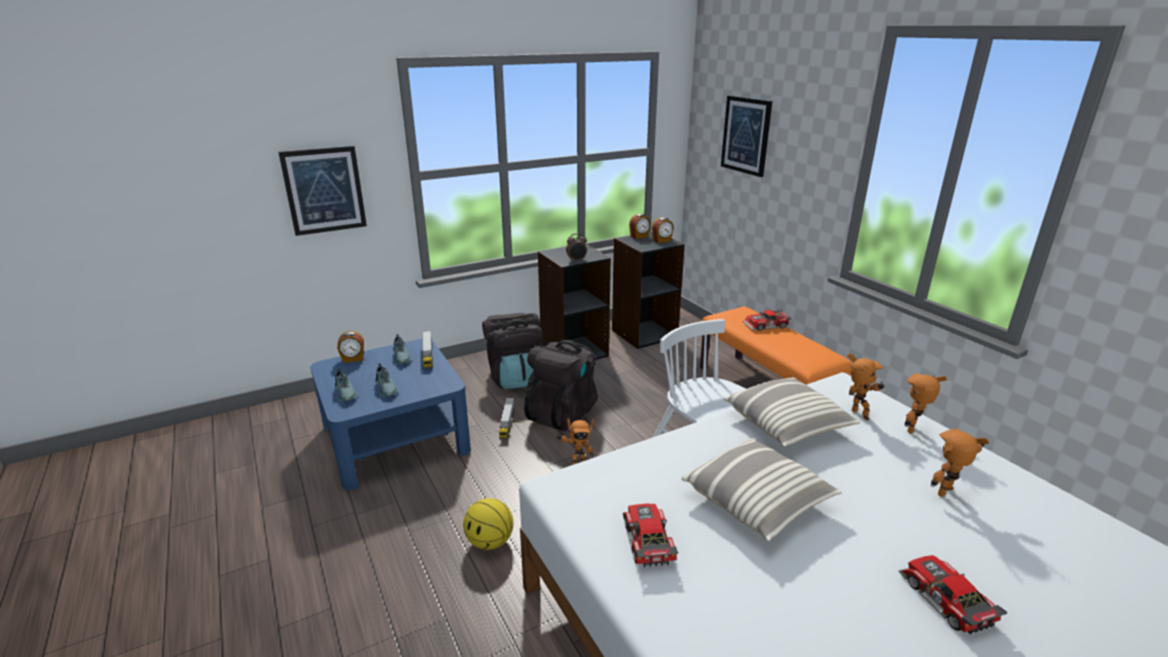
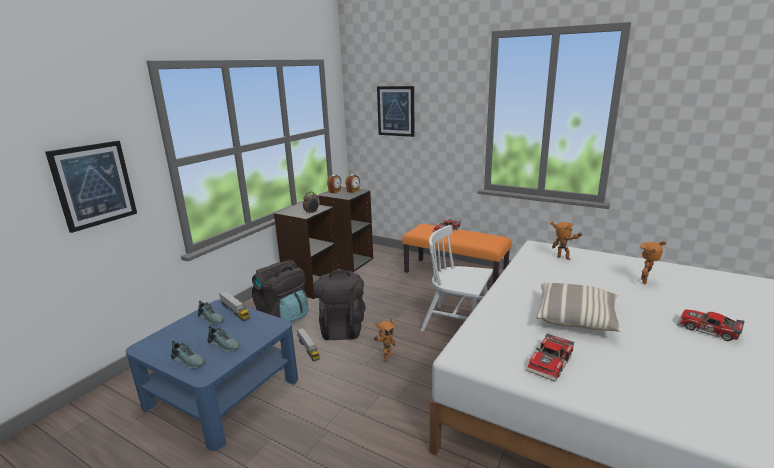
camera: 30 degrees left, 5 degrees down
(353, 359) = (165, 333): alarm clock -> none
(490, 542) = (376, 434): basketball -> none
(645, 541) = (552, 363): toy car -> toy car turned 105 degrees counterclockwise
(787, 425) = (538, 274): pillow -> none
(914, 430) = (594, 257): toy robot -> none

